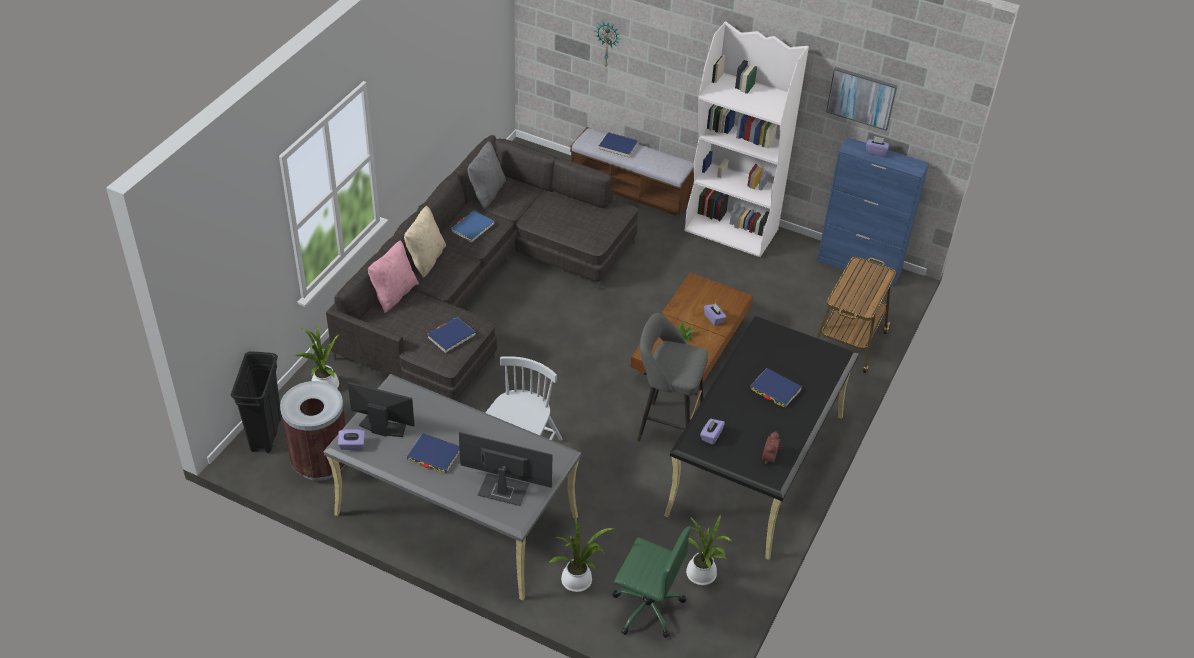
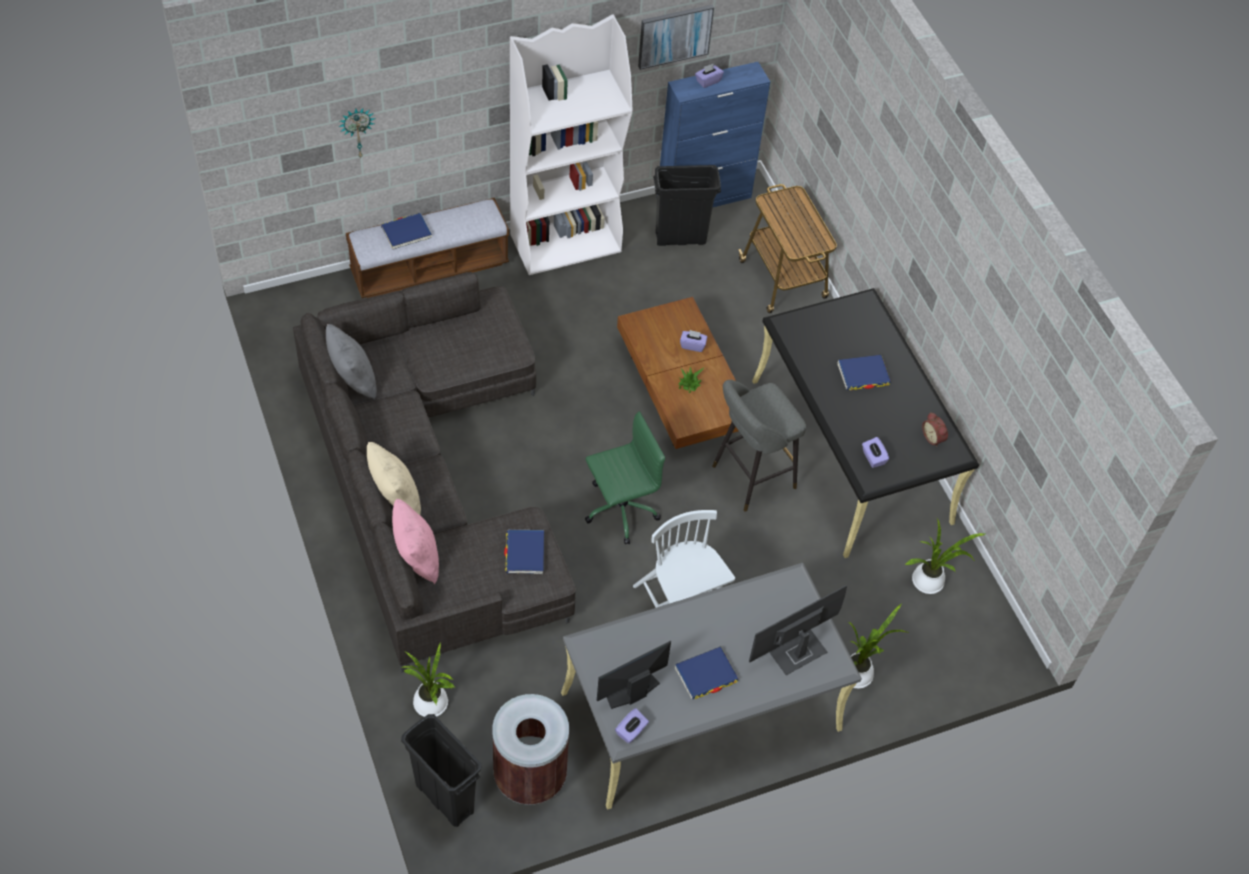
camera: 50 degrees left, 10 degrees up
(472, 228) = (392, 428): blue book -> none
(646, 607) = (927, 646): green office chair -> green office chair (619, 510)
(811, 276) = (681, 238): none -> black trash can

